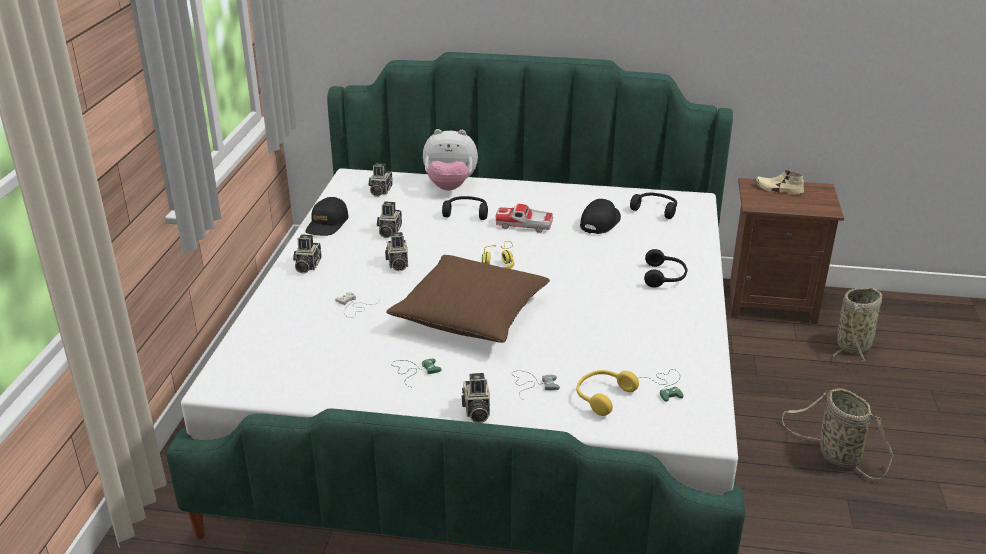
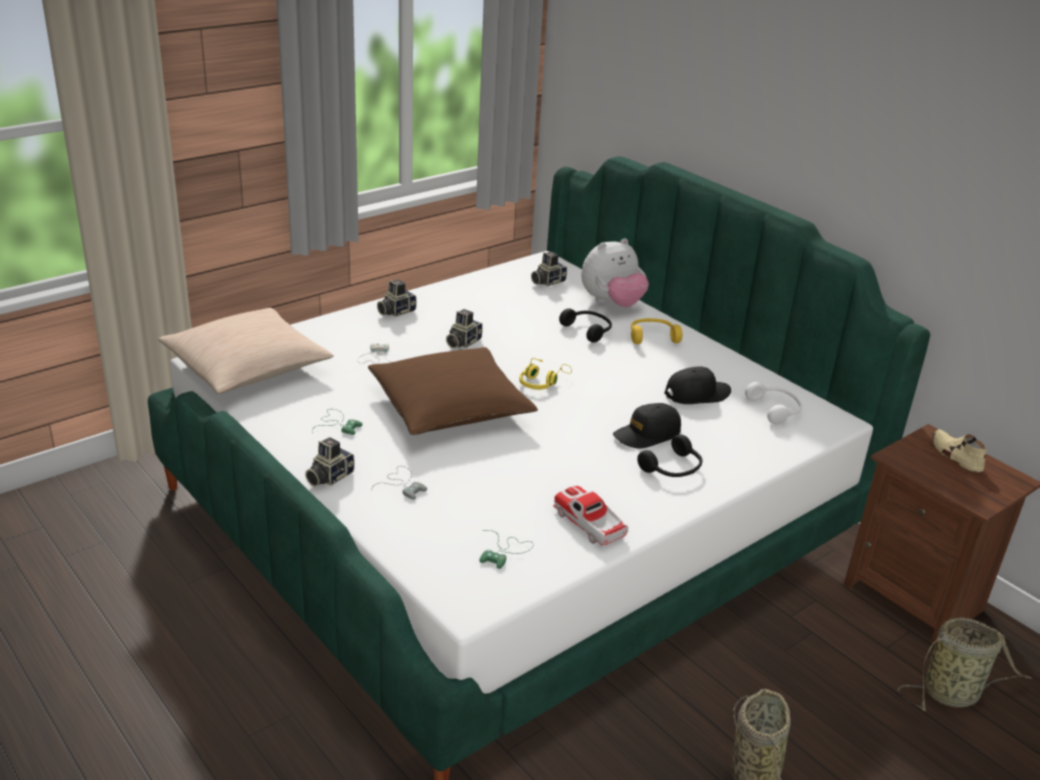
camera: 40 degrees right, 0 degrees up
(264, 369) = (247, 367): none -> beige pillow
(327, 224) = (462, 288): black cap -> black cap (647, 434)
(389, 231) = (499, 315): camera -> none
(450, 187) = (612, 303): plush toy -> plush toy turned 75 degrees counterclockwise
(524, 225) = (621, 363): toy car -> toy car (589, 523)
(602, 396) = (438, 526): yellow headphones -> yellow headphones (652, 337)
(655, 209) = (775, 409): black headphones -> white headphones

